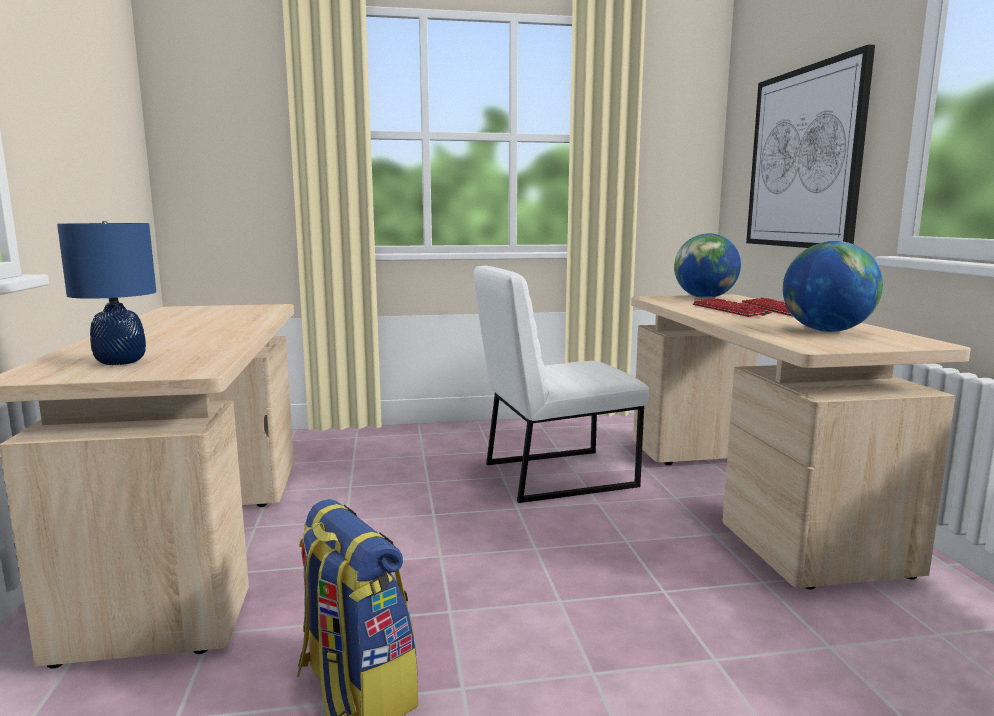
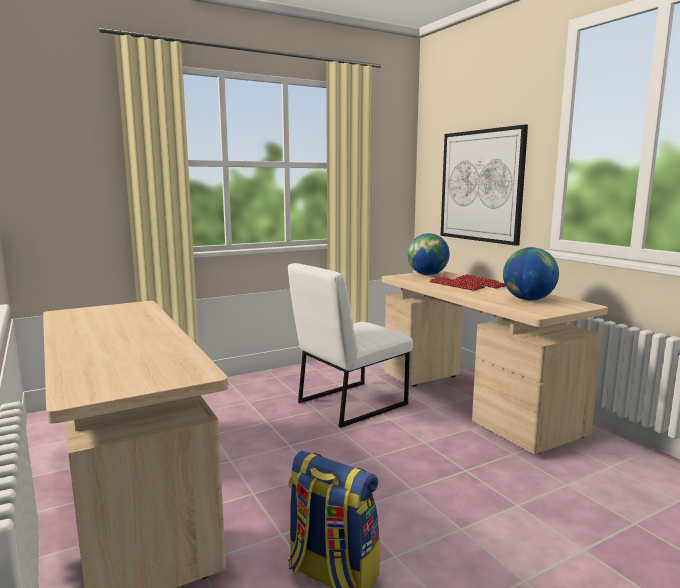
camera: 20 degrees left, 0 degrees up
(118, 362) = (125, 374): blue table lamp -> none

